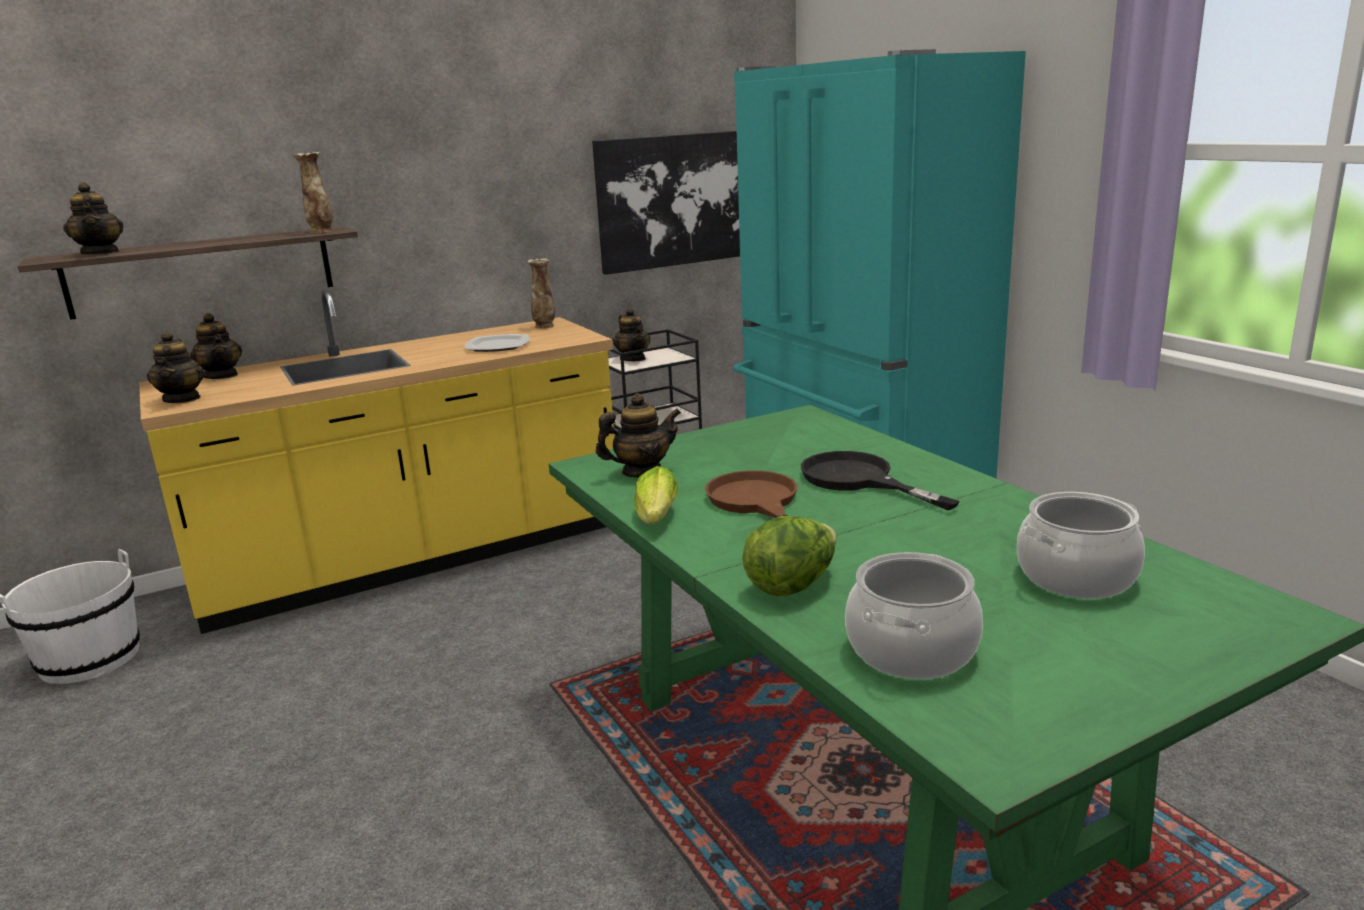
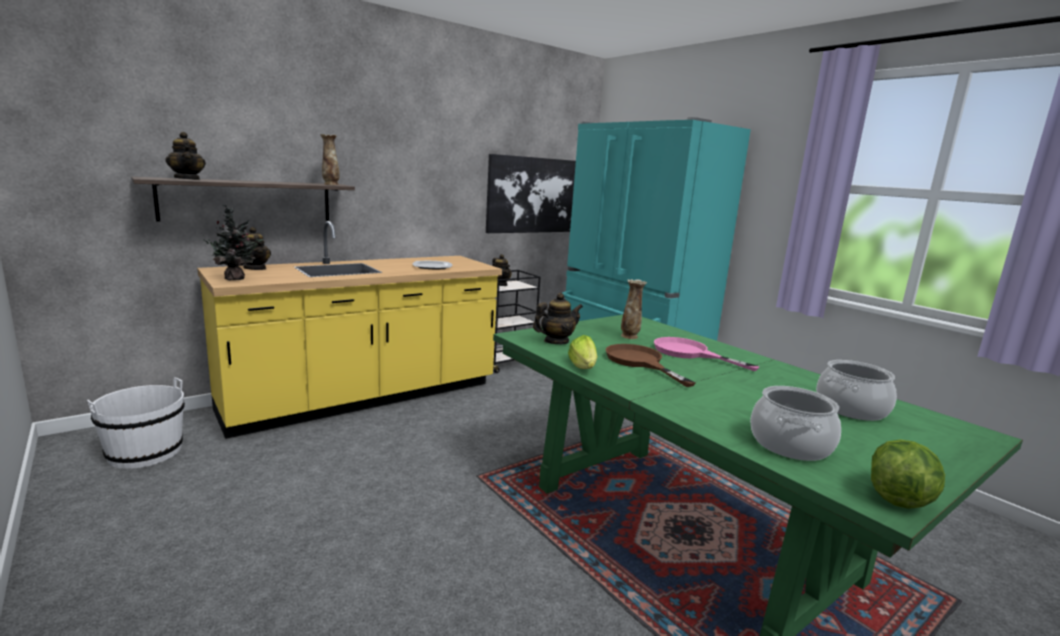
camera: 10 degrees left, 5 degrees down
(182, 399) = (236, 279): teapot -> potted plant
(544, 326) = (454, 259): vase -> vase (629, 336)
(792, 585) = (693, 406): lettuce -> lettuce (899, 496)
(858, 480) = (689, 353): black frying pan -> pink frying pan

